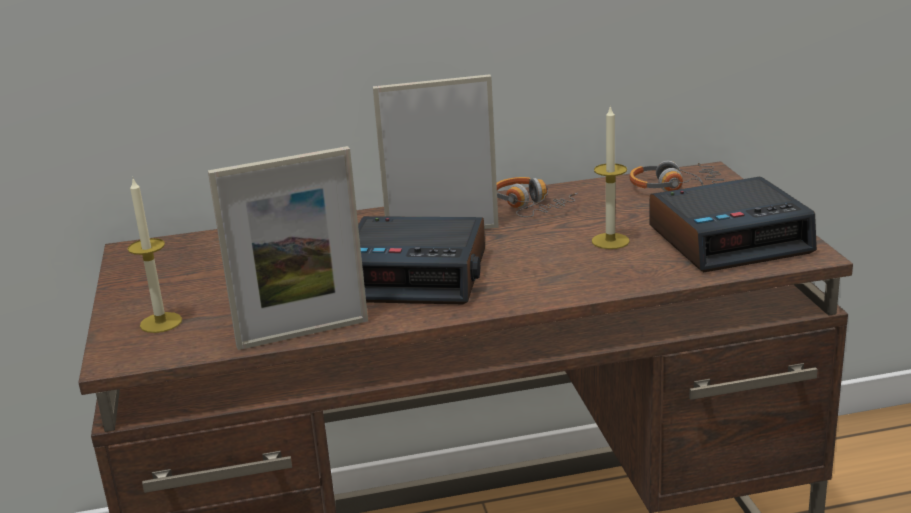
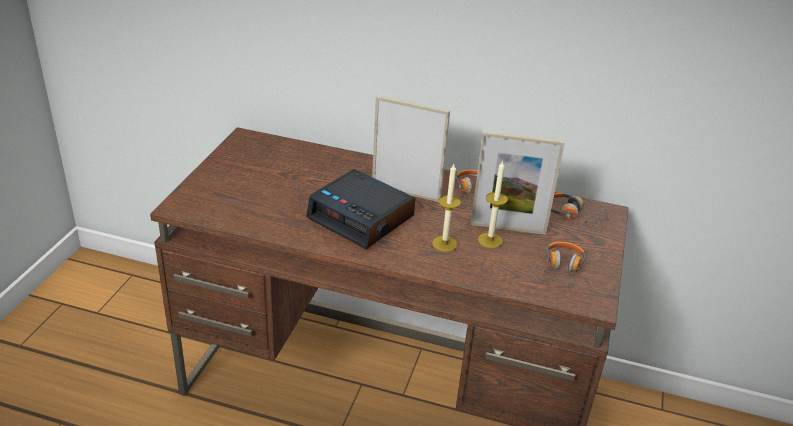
camera: 25 degrees right, 10 degrees up
(161, 322) = (215, 193): candle -> candle (444, 244)
(303, 333) = (270, 231): picture frame -> picture frame (508, 228)
(730, 239) = (561, 271): alarm clock -> headphones

